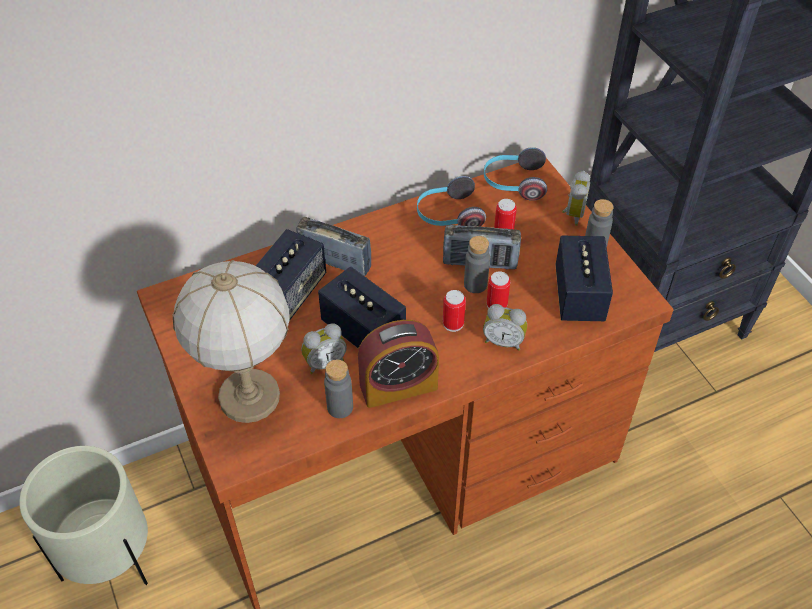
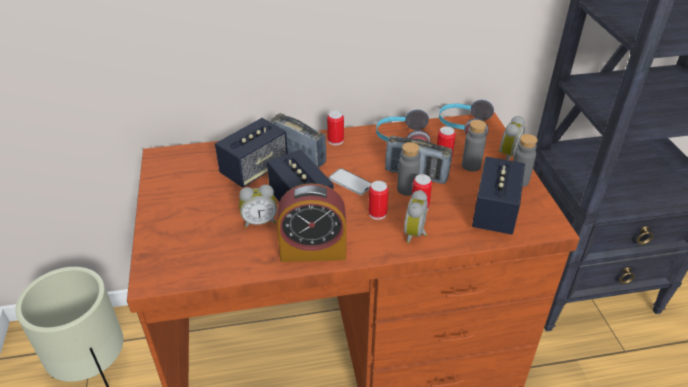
camera: 15 degrees right, 10 degrees down
(250, 398) = (188, 235): table lamp -> none
(340, 407) = (257, 256): grey bottle -> grey bottle (471, 165)
(371, 232) = (335, 141): none -> can
(408, 288) = (350, 182): none -> phone
(503, 341) = (416, 234): alarm clock -> alarm clock turned 75 degrees clockwise

